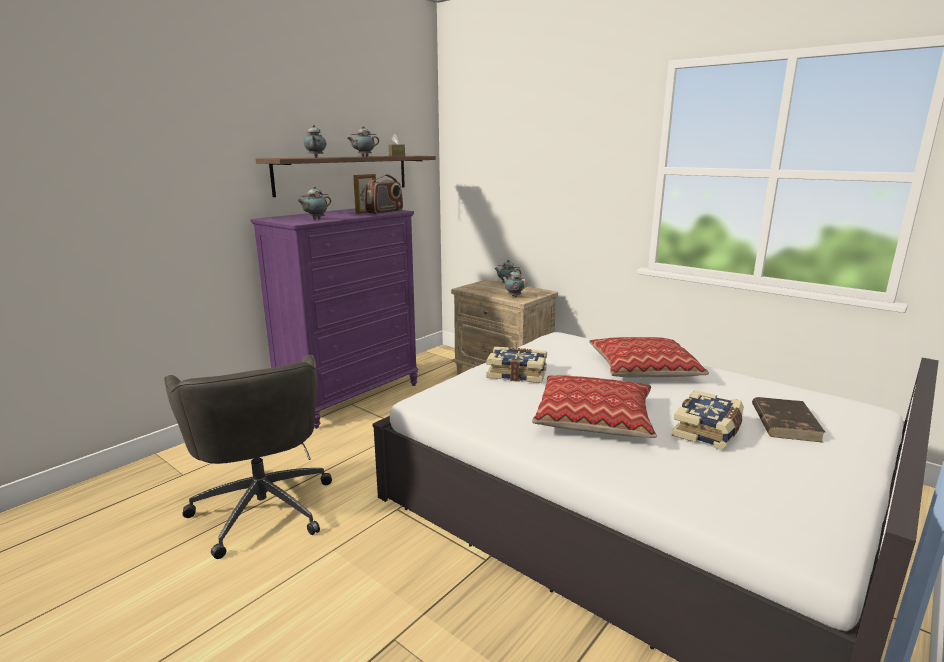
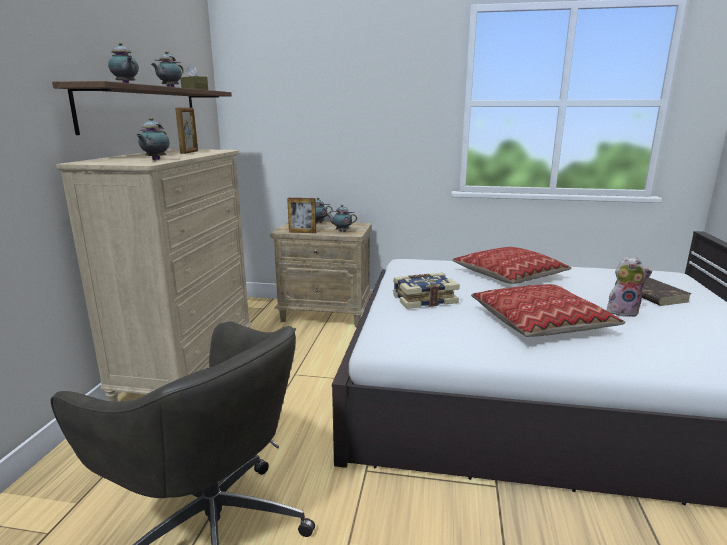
camera: 30 degrees left, 0 degrees up
(350, 396) = (188, 369): purple dresser -> beige dresser
(385, 212) = (210, 151): radio -> none
(478, 292) = (302, 232): none -> picture frame
(708, 431) = (623, 312): book -> plush toy

